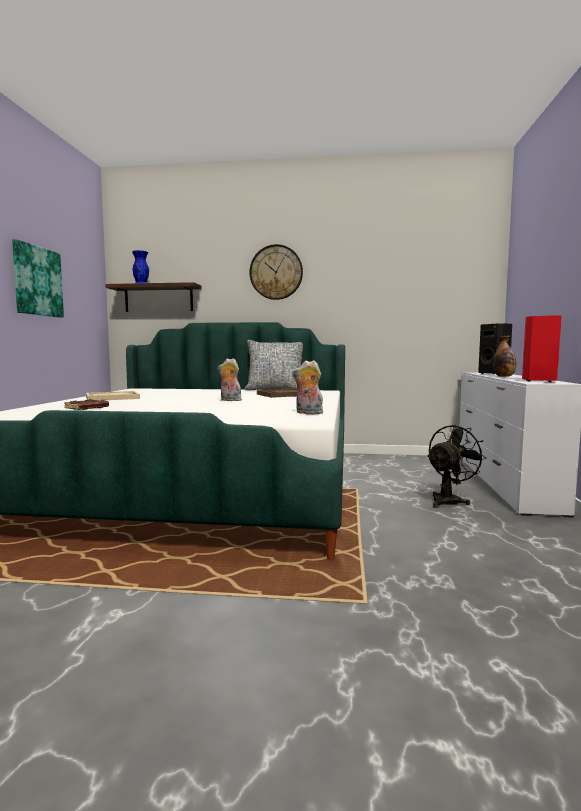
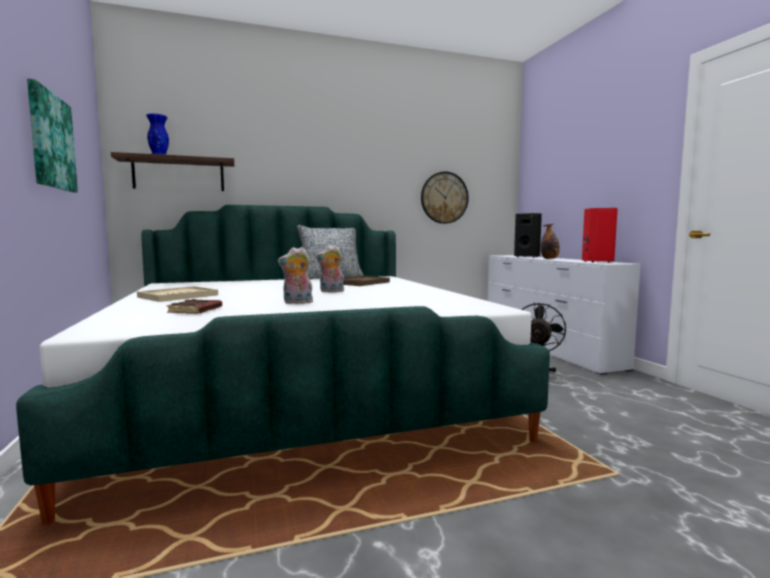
camera: 25 degrees left, 0 degrees up
(276, 272) = (320, 154): wall clock -> wall clock (444, 197)
(308, 413) = (459, 300): plush toy -> plush toy (297, 303)

